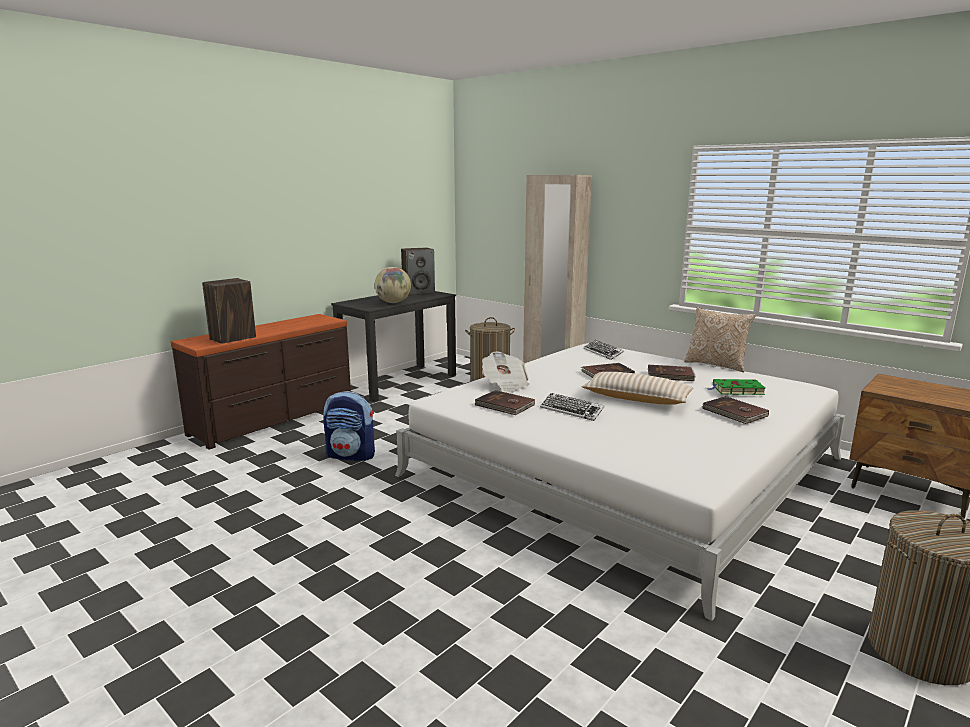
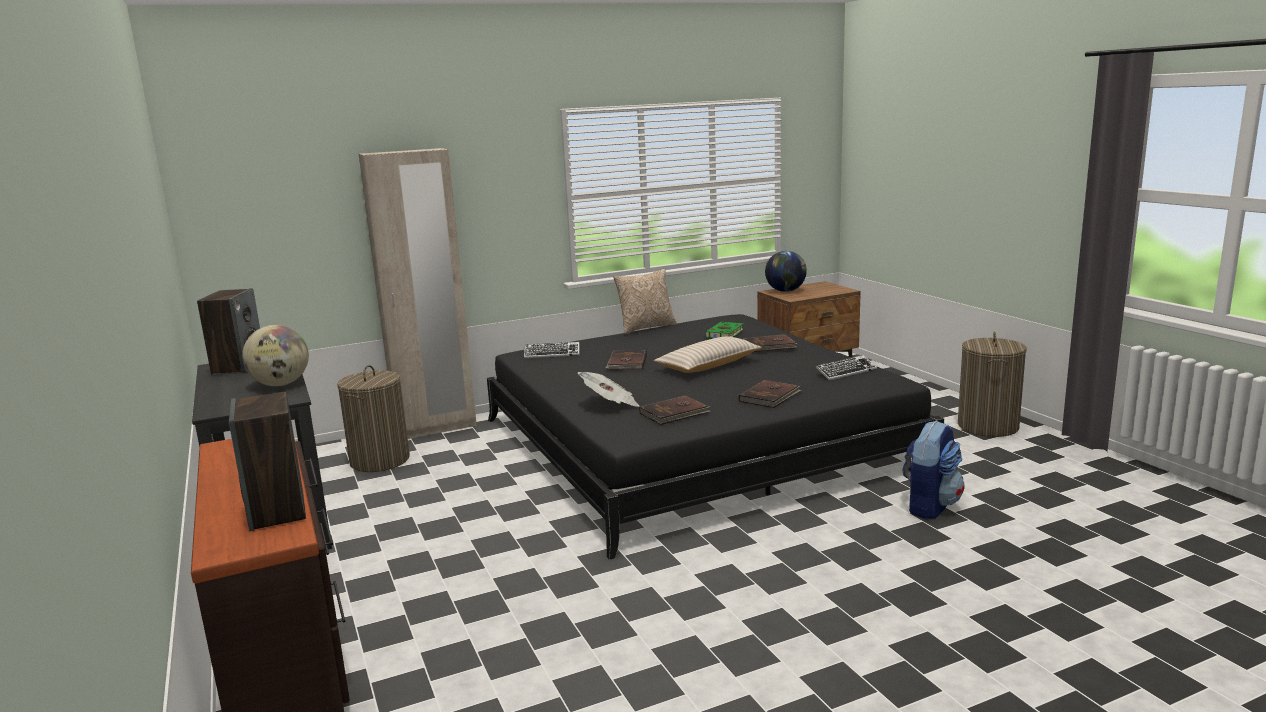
camera: 65 degrees left, 0 degrees up
(352, 455) = (517, 584): backpack -> backpack (929, 506)
(571, 410) = (716, 391): keyboard -> keyboard (845, 372)
(623, 467) = (693, 443): white bed -> black bed
(670, 375) = (661, 344): brown book -> brown book (770, 396)
(906, 383) = (785, 291): none -> globe

